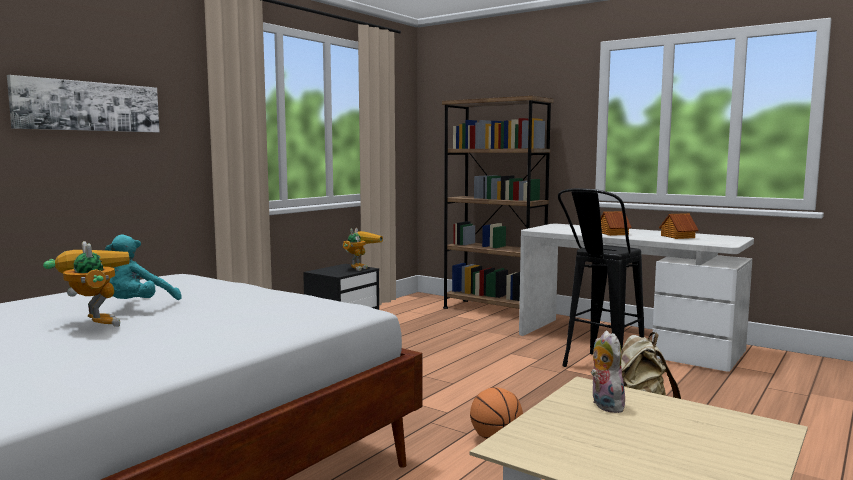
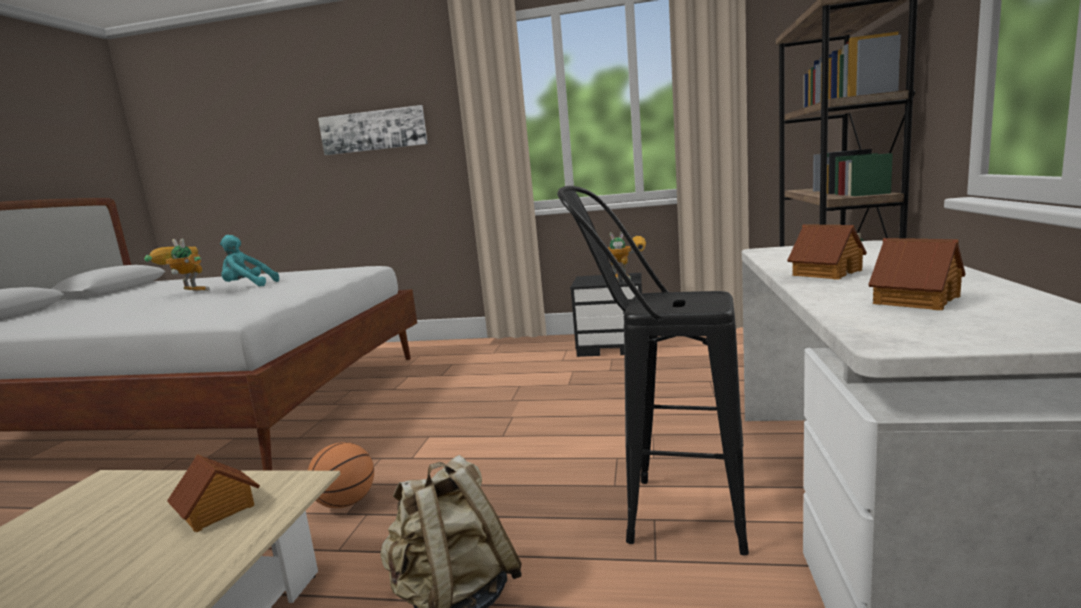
camera: 65 degrees right, 5 degrees up
(93, 323) = (187, 293): toy robot -> toy robot turned 90 degrees counterclockwise
(604, 405) = (217, 510): plush toy -> toy house

